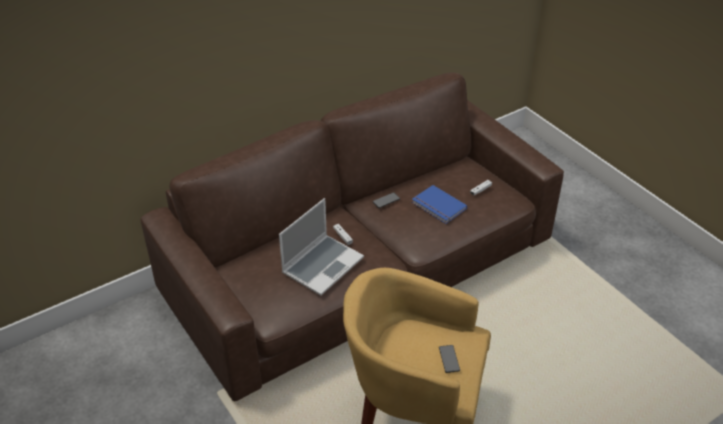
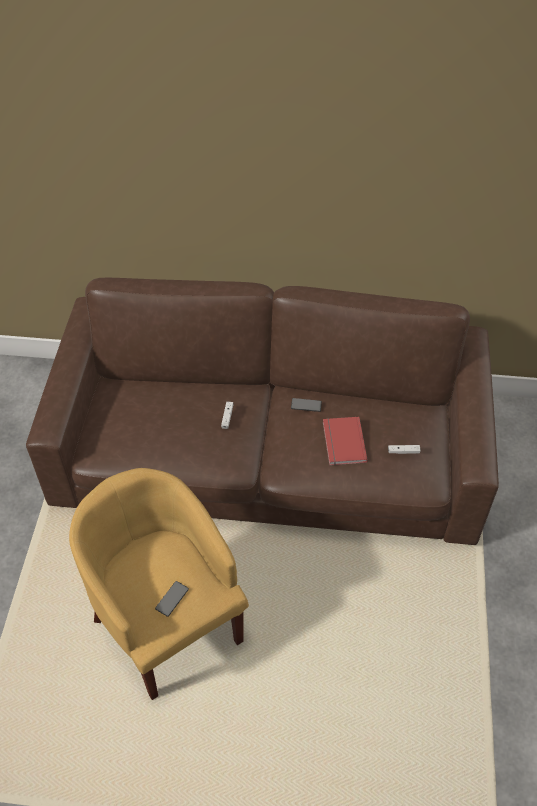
camera: 40 degrees right, 10 degrees up
(322, 265) = (180, 433): laptop -> none
(438, 206) = (342, 442): blue book -> red book

